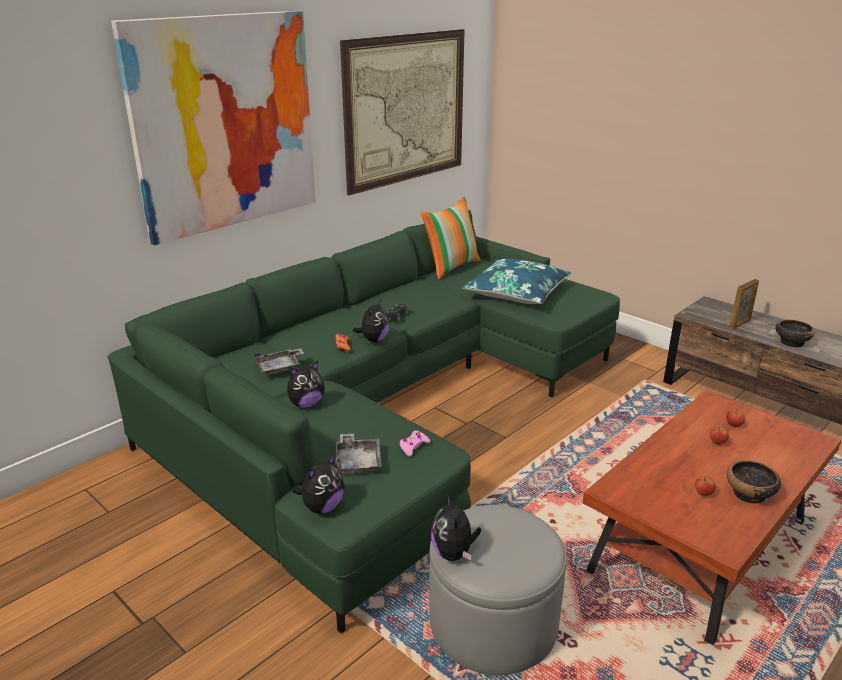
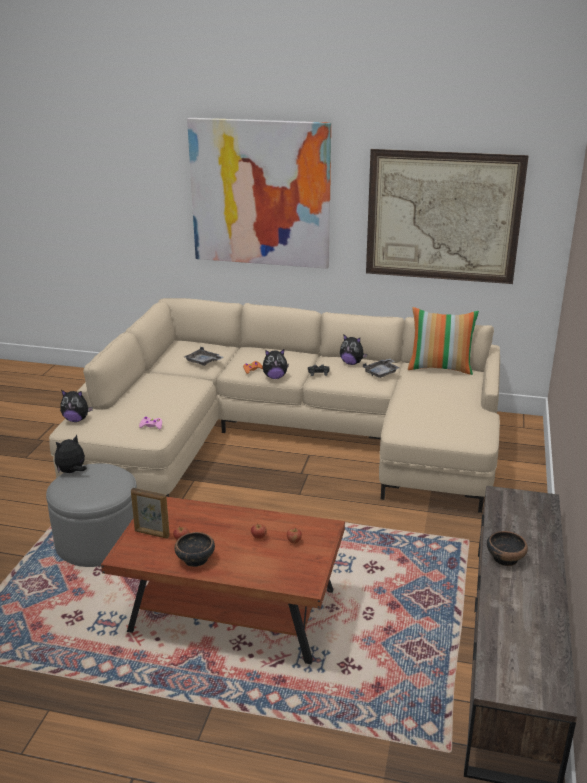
camera: 60 degrees right, 0 degrees up
(306, 404) = (171, 383): plush toy -> plush toy (352, 363)
(358, 461) = (123, 415): grey tray -> grey tray (382, 372)
(384, 407) = (287, 436): green sofa -> beige sofa
(517, 292) = (426, 404): blue pillow -> none
(740, 324) = (512, 523): picture frame -> picture frame (152, 534)

